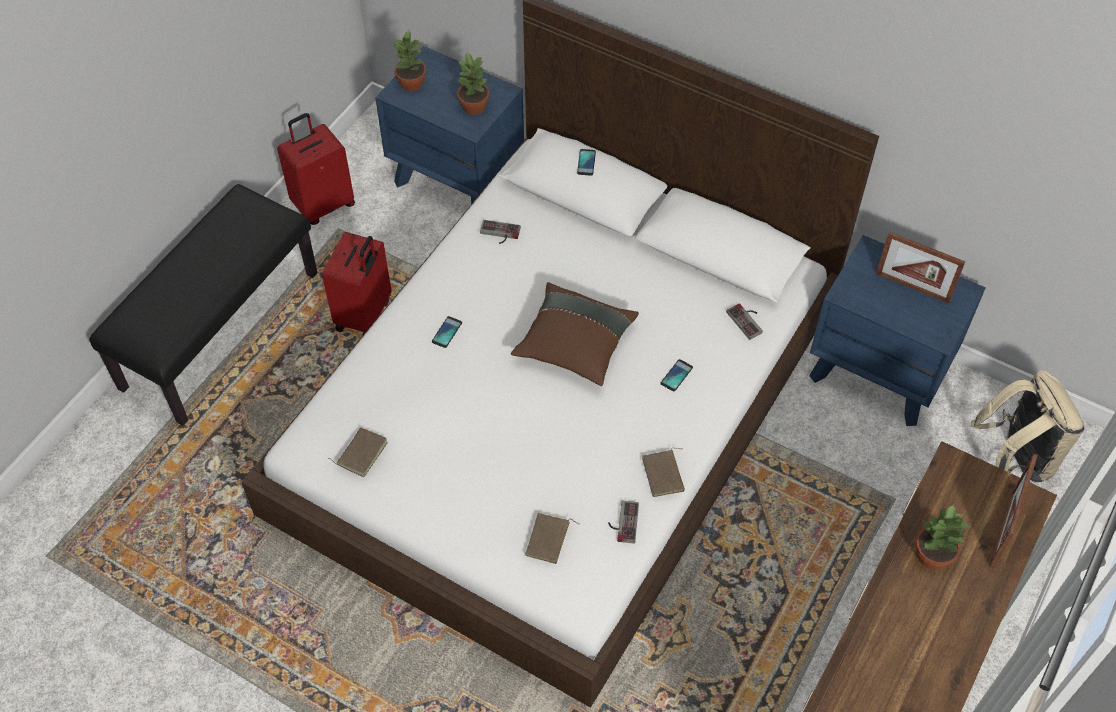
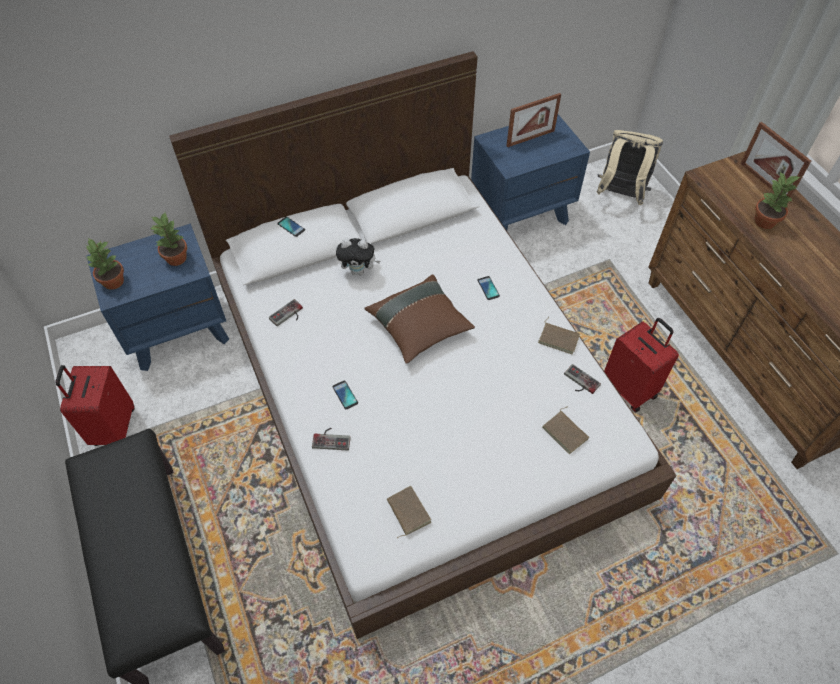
camera: 55 degrees left, 0 degrees up
(365, 315) = (239, 457): red suitcase -> red suitcase (630, 388)
(601, 254) = (359, 271): none -> plush toy
(748, 320) = (476, 229): game controller -> game controller (332, 438)

